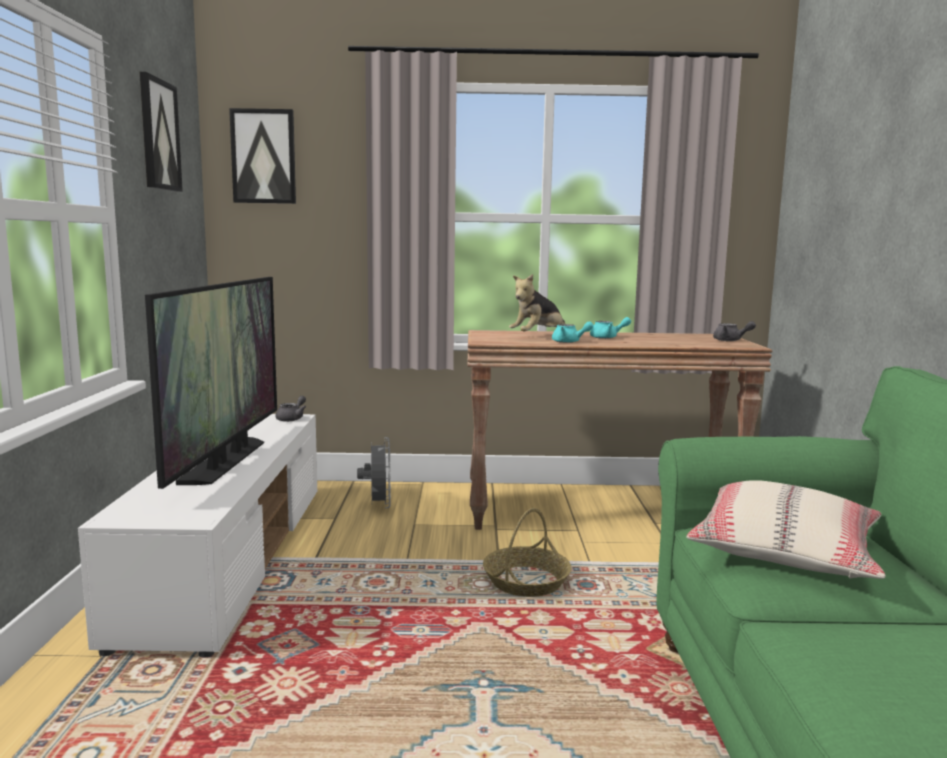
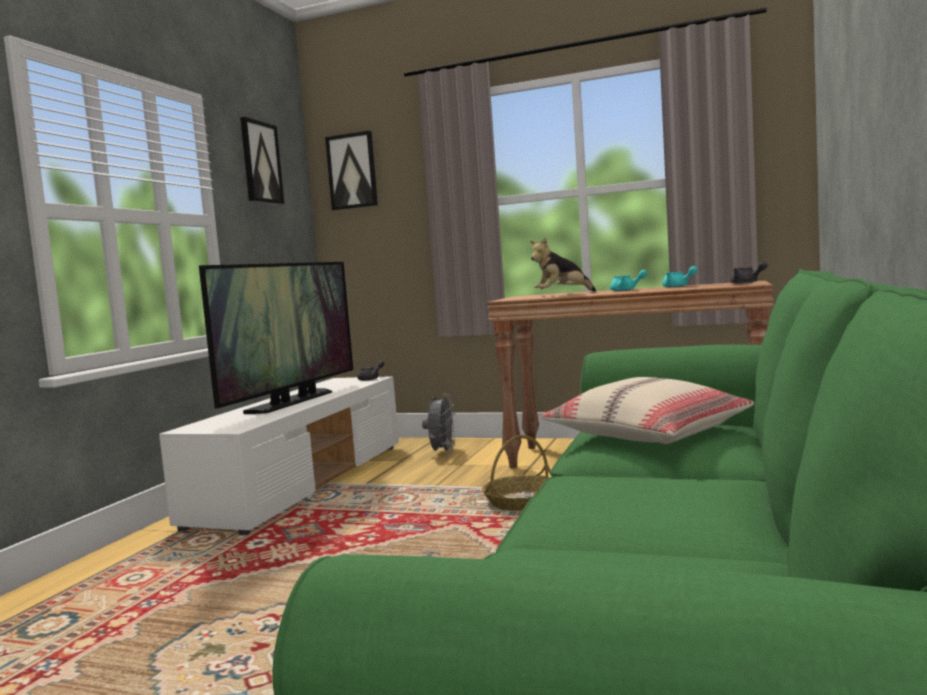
camera: 20 degrees right, 5 degrees down
(569, 342) = (580, 294): turquoise teapot -> turquoise teapot (678, 286)

